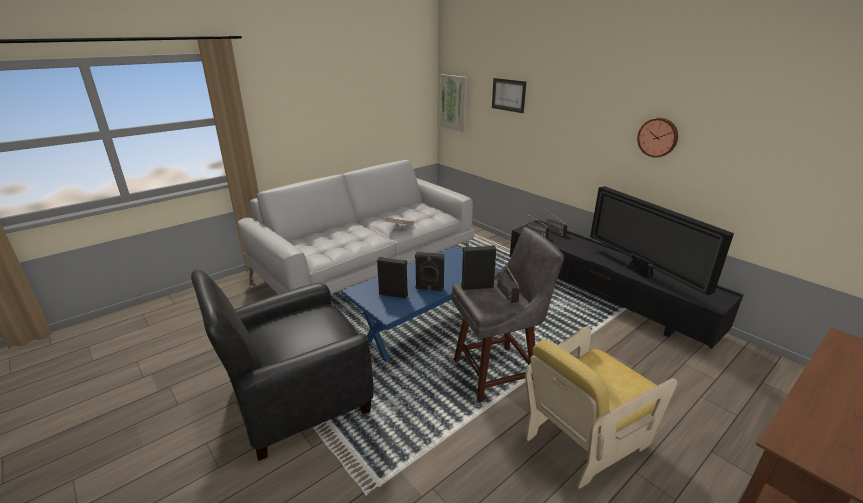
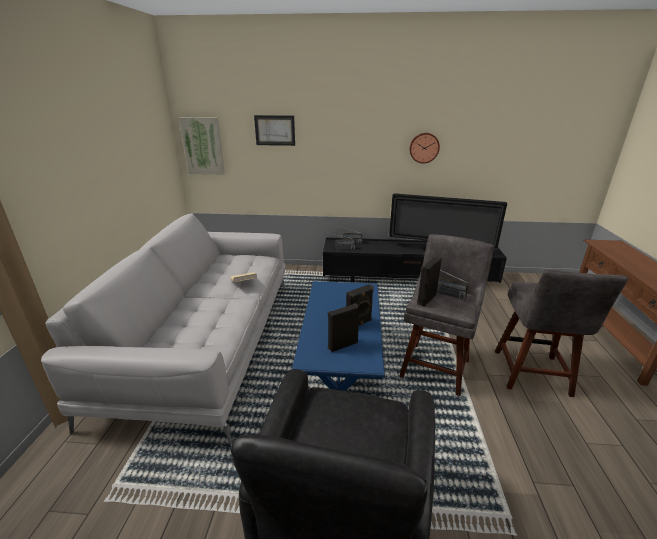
camera: 45 degrees left, 0 degrees up
(584, 439) = (532, 374): yellow armchair -> grey stool

